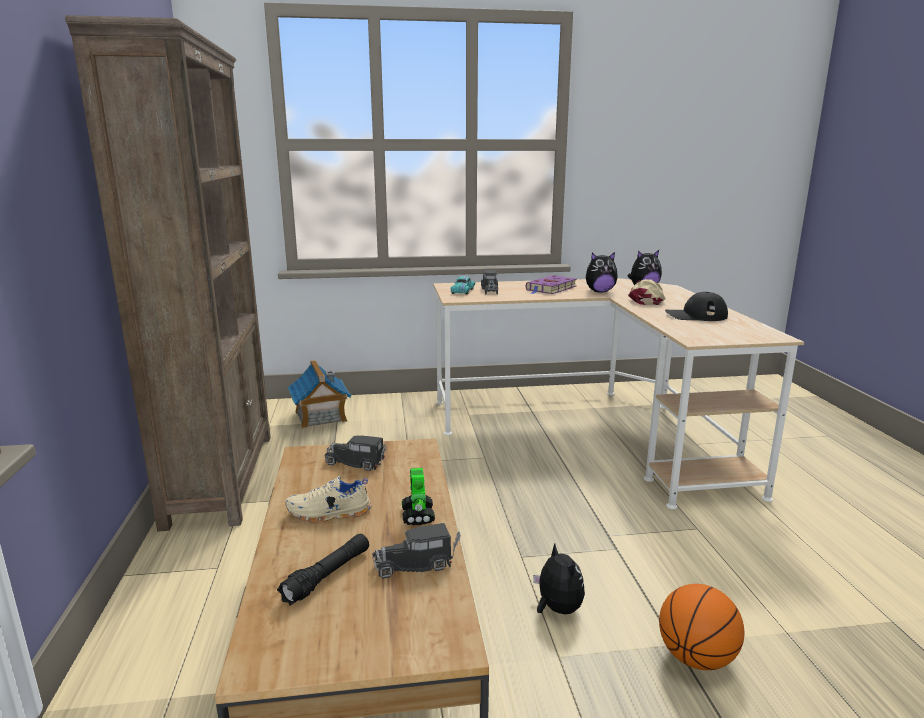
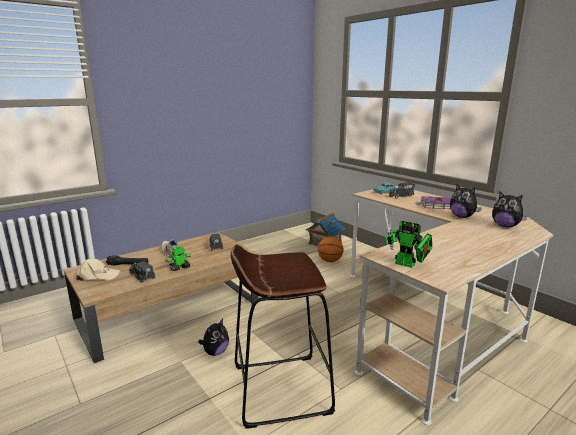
camera: 60 degrees right, 0 degrees up
(222, 477) = (250, 246): brown bookcase -> none
(647, 300) = (468, 231): beige cap -> beige cap (97, 276)
(679, 572) = (280, 388): none -> brown stool
(695, 316) = (452, 249): black cap -> none
(696, 658) = (202, 407): basketball -> basketball (330, 261)
(731, 337) = (407, 265): none -> toy robot

